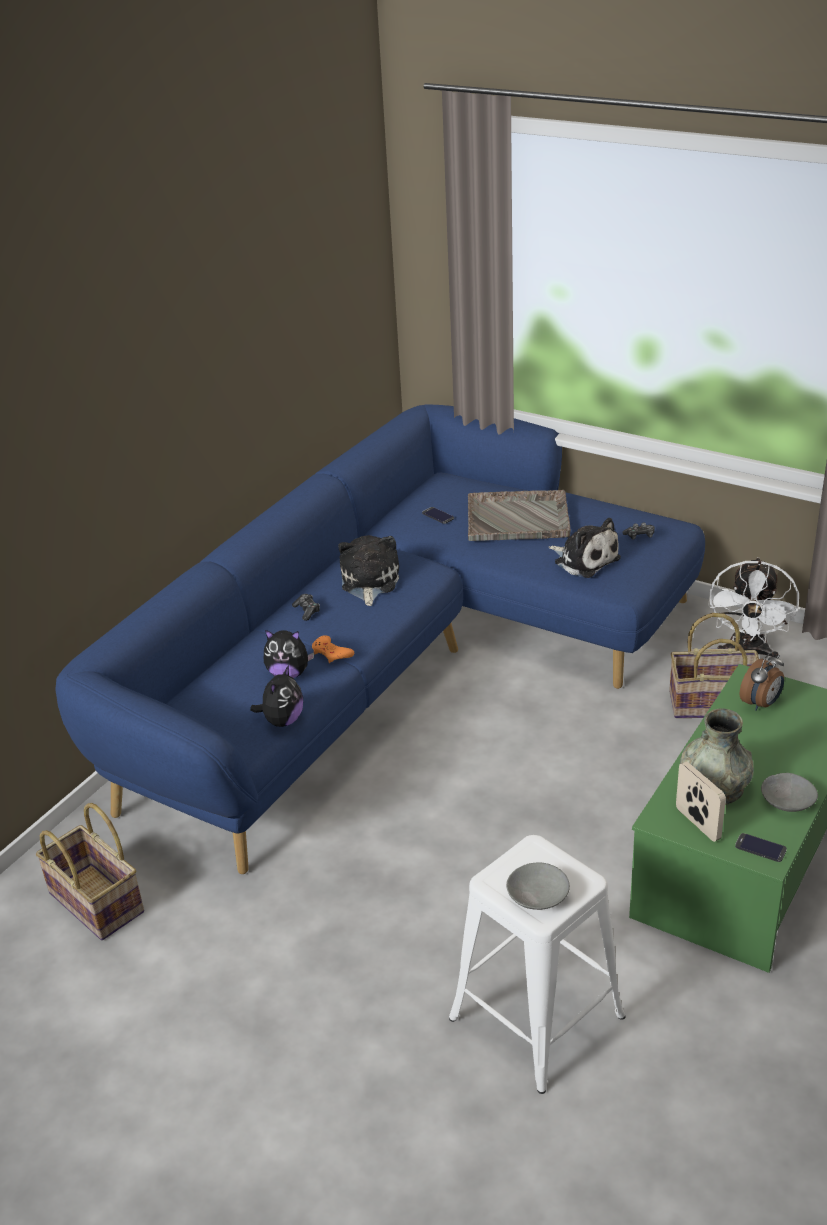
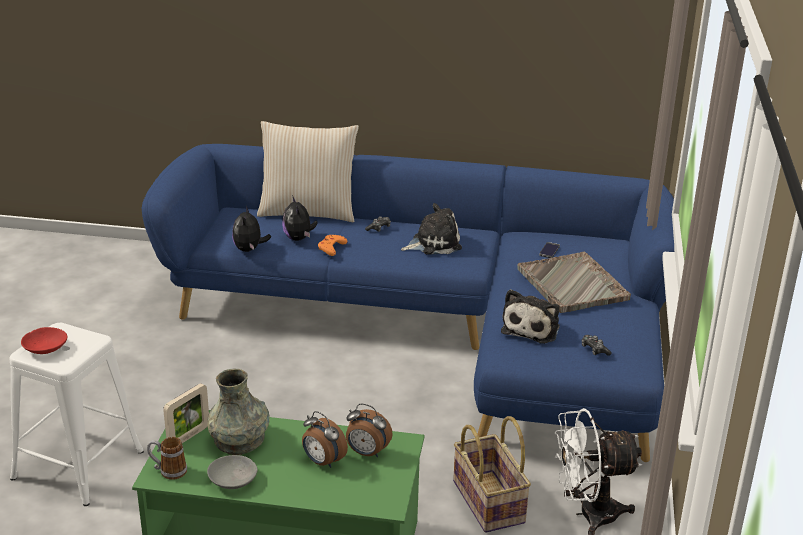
camera: 65 degrees right, 5 degrees down
(98, 902) = (140, 277): basket -> none
(219, 657) = (308, 212): none -> beige pillow
(282, 720) = (249, 249): plush toy -> plush toy turned 90 degrees clockwise
(536, 896) = (45, 348): grey bowl -> red bowl
(760, 848) = (168, 471): phone -> mug
(770, 734) = (322, 462): none -> alarm clock

